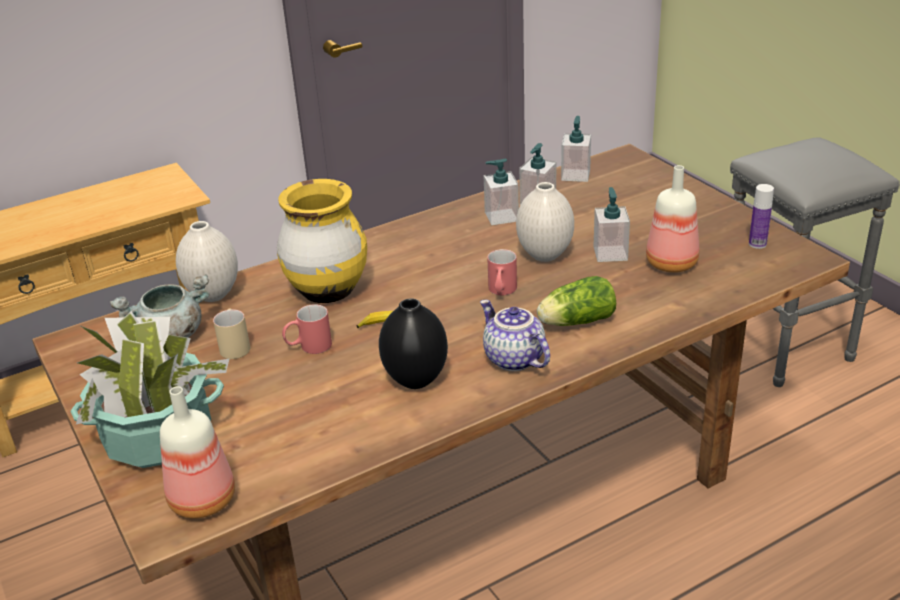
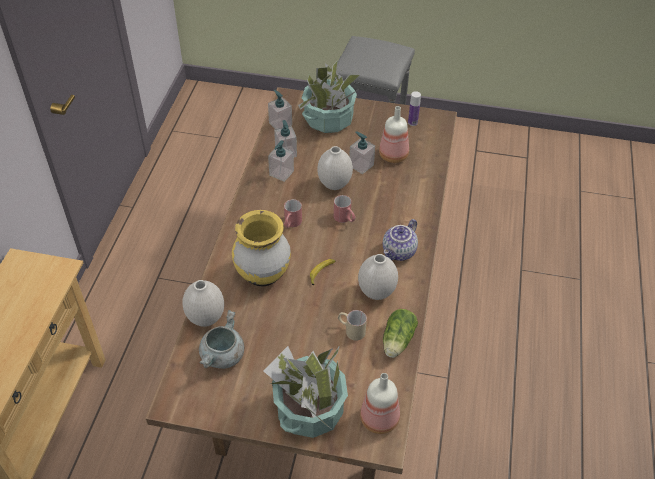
camera: 50 degrees left, 15 degrees up
(235, 345) = (266, 337): beige mug -> beige mug (351, 330)
(308, 347) = (303, 312): red mug -> red mug (291, 224)
(415, 380) = (376, 293): black vase -> white vase
(512, 359) = (399, 252): teapot -> teapot turned 60 degrees counterclockwise
(574, 321) = (397, 215): lettuce -> lettuce (397, 342)
(642, 195) = (329, 120): none -> potted plant

